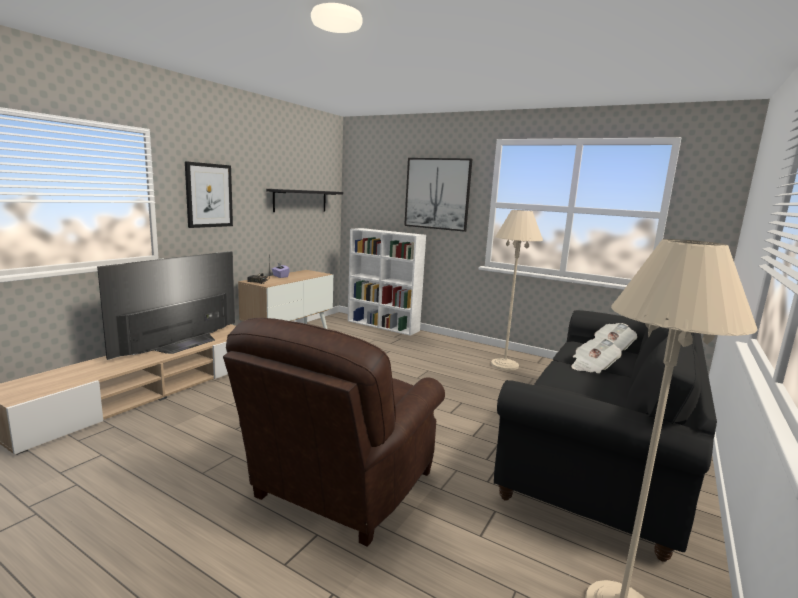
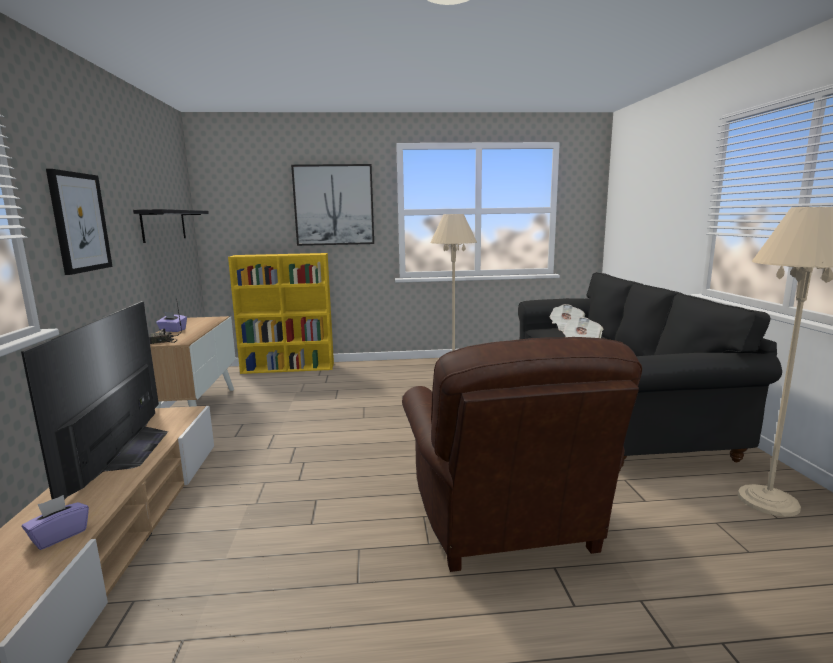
camera: 35 degrees left, 0 degrees up
(92, 373) = (59, 536): none -> purple tissue box
(383, 326) = (289, 368): white bookcase -> yellow bookcase

